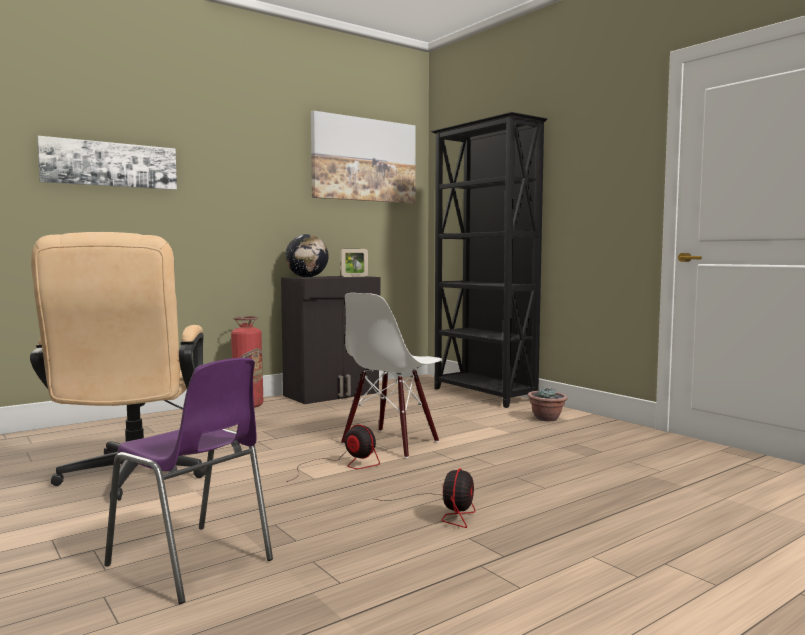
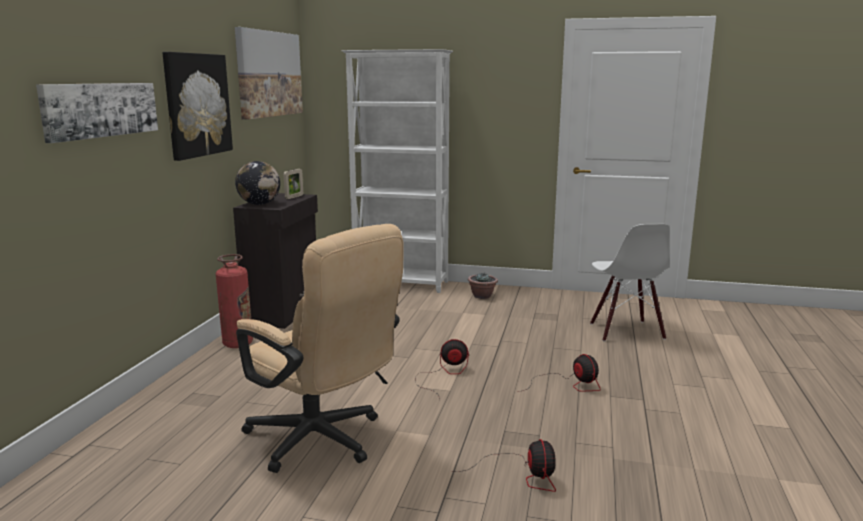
camera: 40 degrees left, 10 degrees up
(193, 564) = (523, 474): purple chair -> fan
(243, 176) = (197, 105): none -> picture
(391, 443) = (433, 346): white chair -> white chair (625, 331)
(483, 395) = (401, 284): black bookcase -> white bookcase

